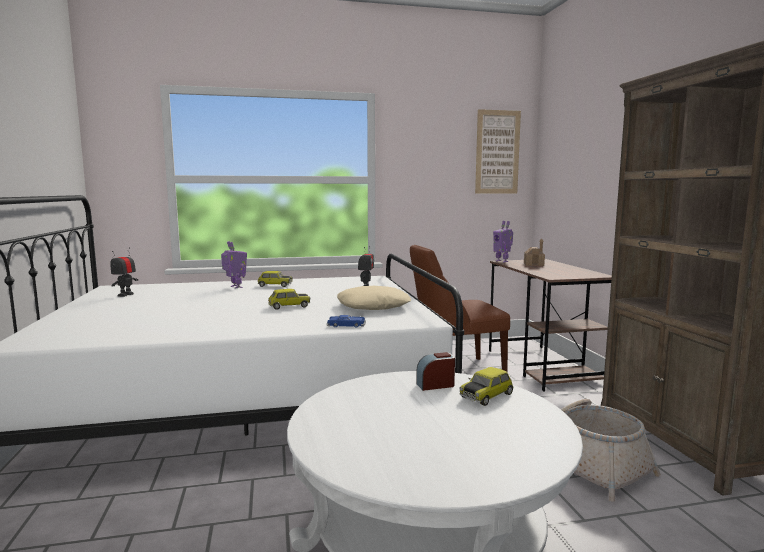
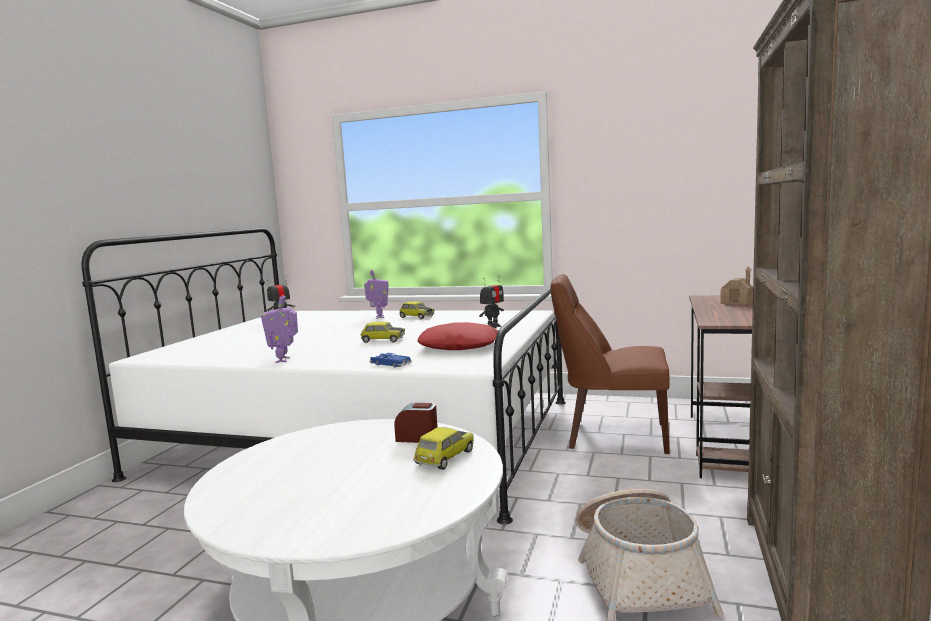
camera: 30 degrees right, 0 degrees up
(373, 306) = (459, 346): beige pillow -> red pillow
(486, 395) = (445, 457): toy car -> toy car turned 135 degrees clockwise
(497, 152) = (719, 146): picture -> none
(502, 261) = (703, 296): toy robot -> toy robot (284, 360)

